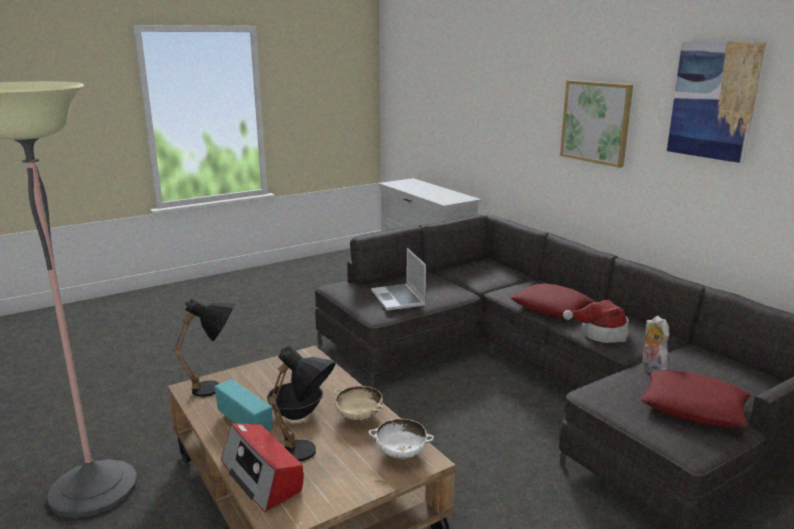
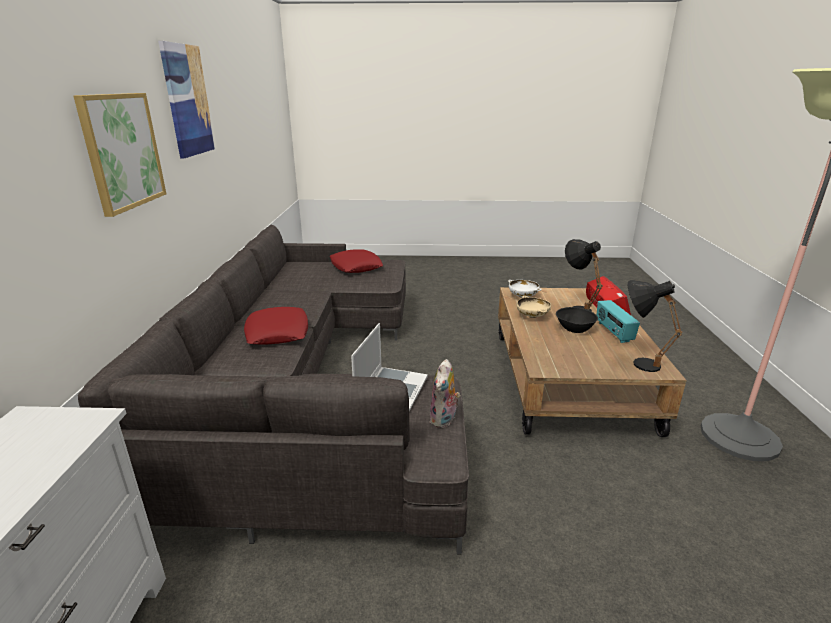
camera: 145 degrees left, 5 degrees up
(601, 333) = (302, 303): hat -> none
(651, 369) = (330, 282): plush toy -> plush toy (444, 420)

